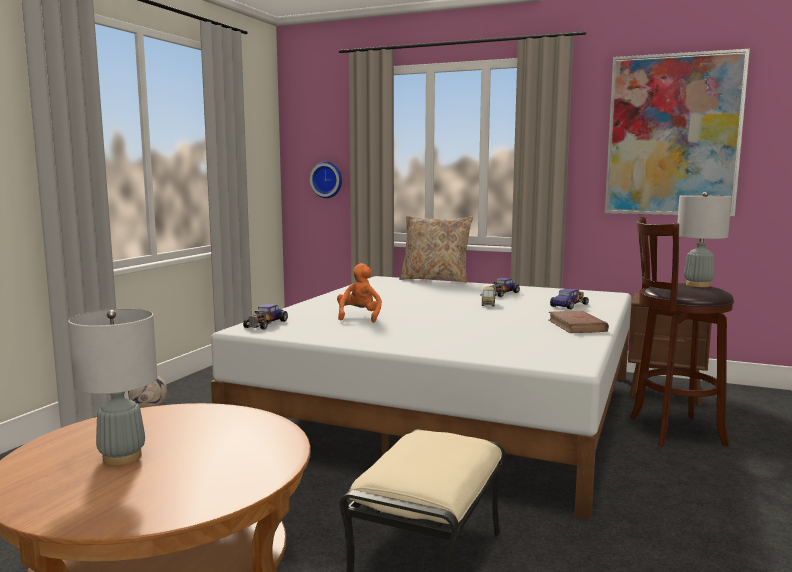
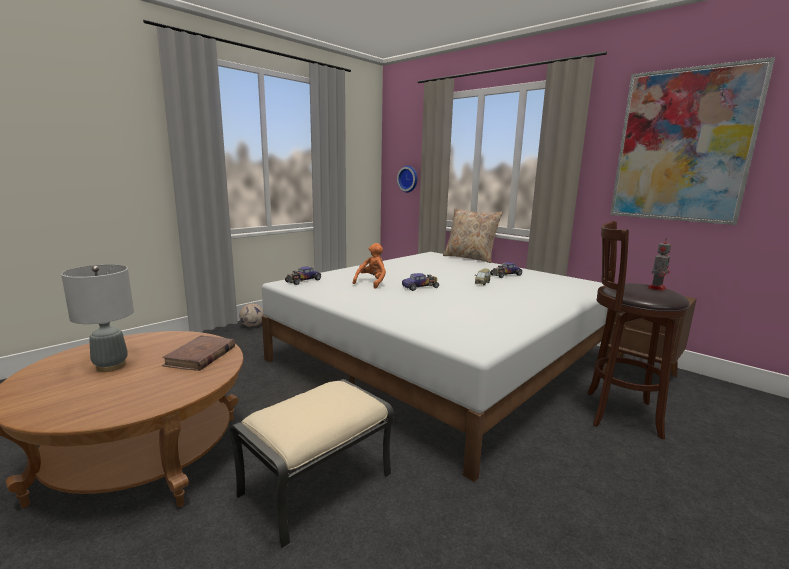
camera: 20 degrees right, 5 degrees up
(569, 305) = (549, 291): toy car -> toy car (420, 287)
(577, 326) = (531, 311): brown book -> brown book (200, 356)
(697, 285) = (656, 288): grey table lamp -> toy robot

